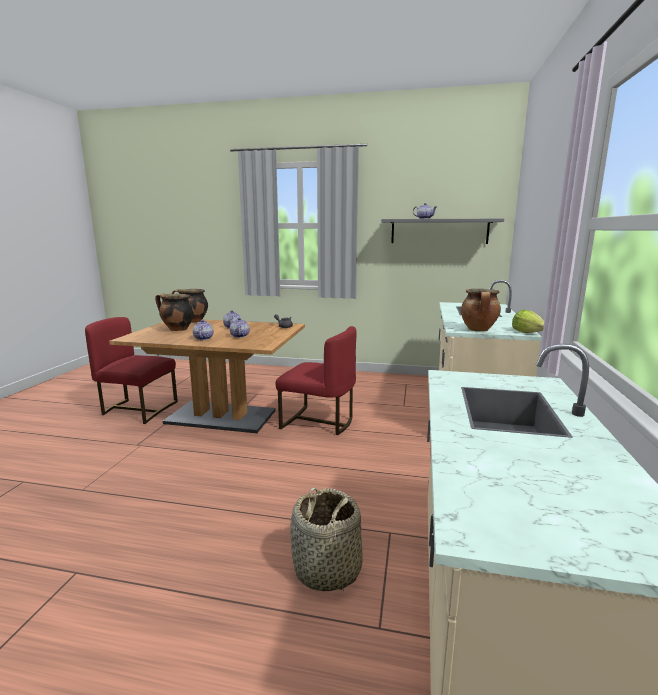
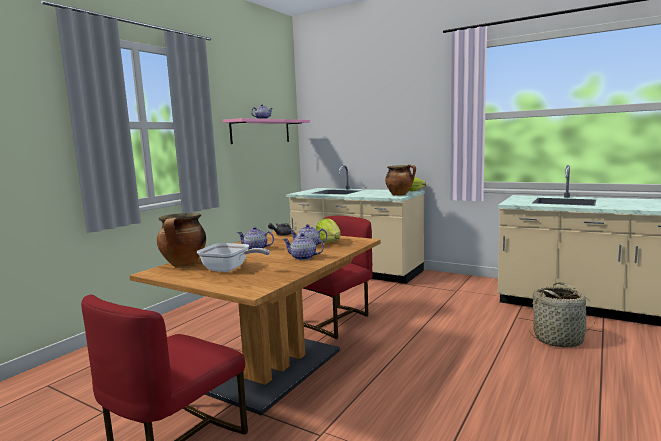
camera: 70 degrees left, 5 degrees down
(177, 329) = (229, 269): cooking pot -> frying pan
(257, 339) = (329, 242): none -> lettuce
(439, 231) = (261, 131): grey shelf -> pink shelf

